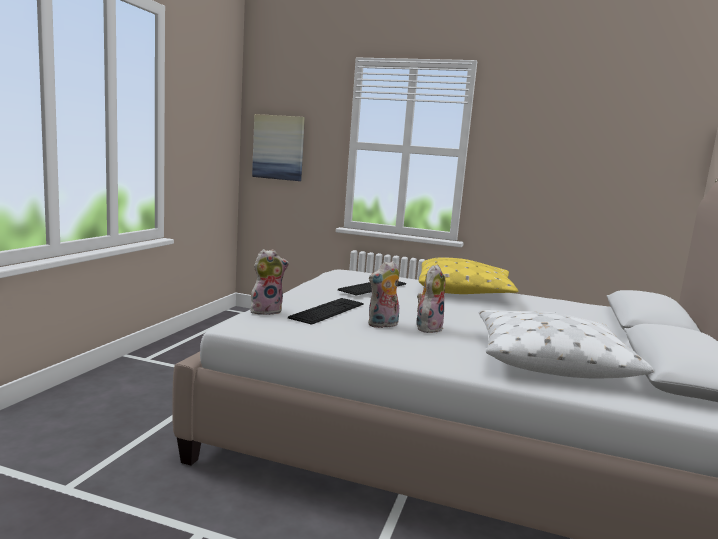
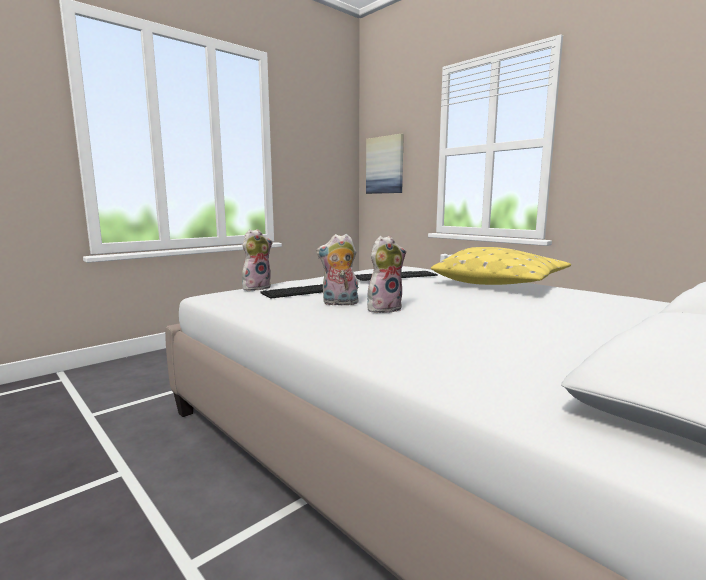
camera: 30 degrees right, 0 degrees up
(266, 311) = (257, 287): plush toy -> plush toy turned 45 degrees counterclockwise
(549, 360) = (479, 350): white pillow -> none

